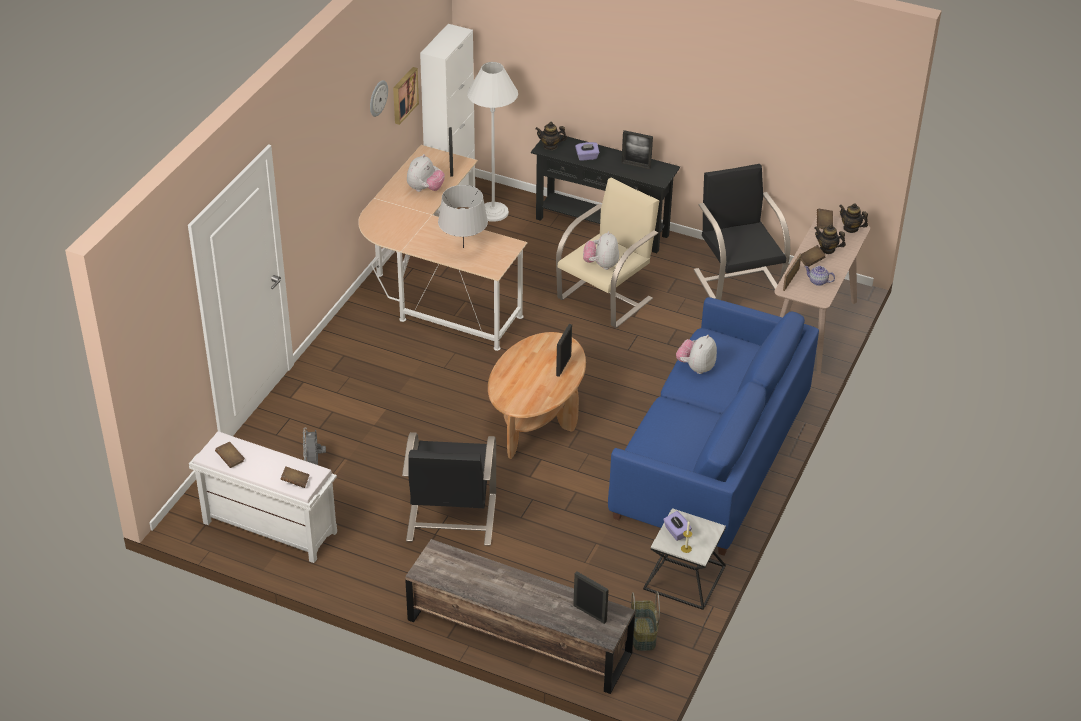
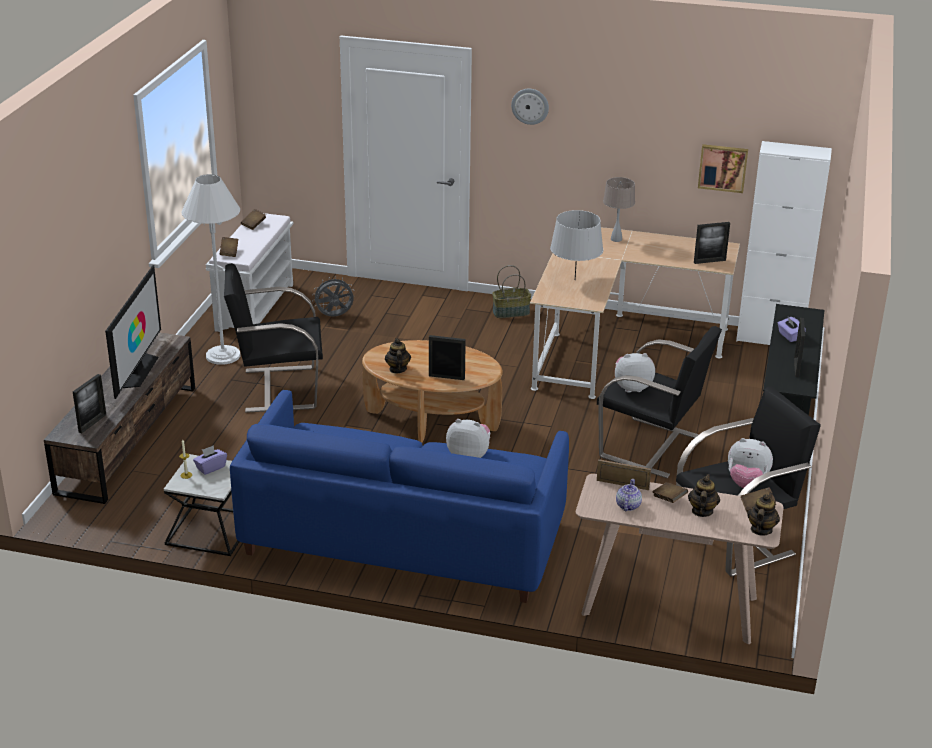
camera: 80 degrees right, 10 degrees down
(377, 98) = (669, 134): wall clock -> wall clock (530, 106)
(389, 210) = (616, 239): none -> beige table lamp
(425, 189) = (662, 252): plush toy -> plush toy (746, 482)
(493, 212) = (763, 365): white floor lamp -> white floor lamp (223, 355)
(493, 580) = (137, 370): none -> television
(550, 146) = (795, 313): teapot -> teapot (397, 369)
(606, 298) = (651, 447): beige armchair -> black armchair
(642, 634) = (130, 508): basket -> basket (511, 312)

